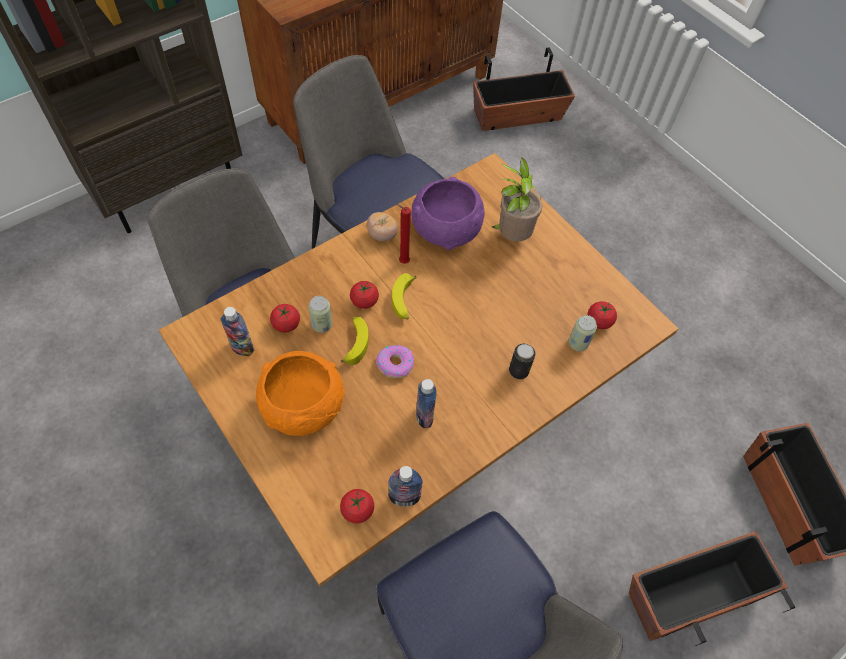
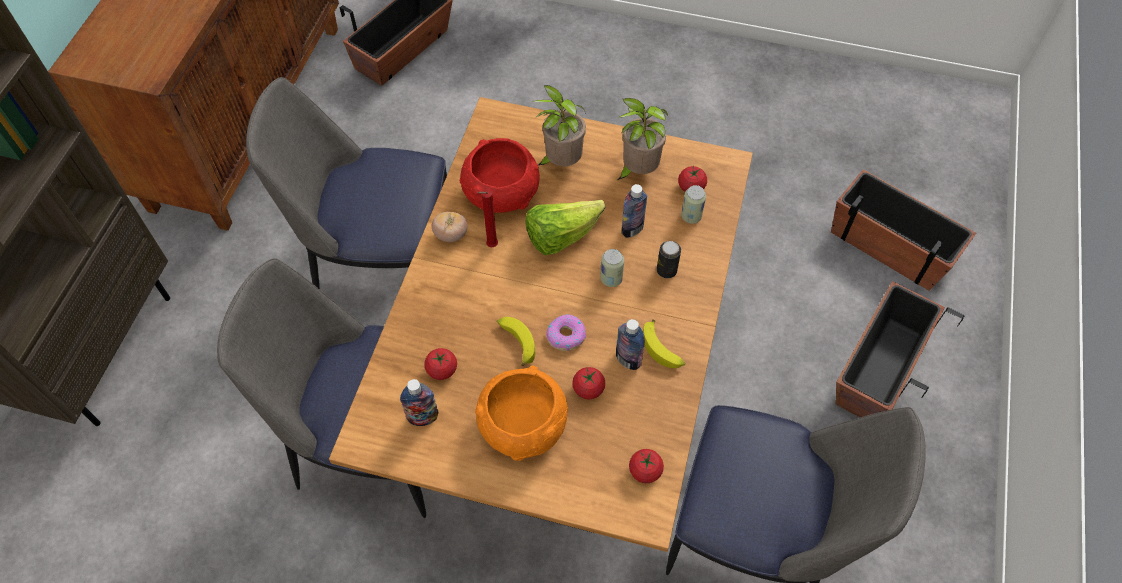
camera: 35 degrees left, 0 degrees up
(322, 325) = (473, 348): can -> can (611, 279)
(364, 301) = (490, 302): tomato -> tomato (588, 389)
(404, 301) = (524, 278): banana -> banana (662, 349)
(404, 498) = (671, 433): bottle -> bottle (632, 229)
(446, 229) = (501, 192): purple bowl -> red bowl
(460, 289) = (561, 236): none -> lettuce
(566, 280) = (637, 171): none -> potted plant

